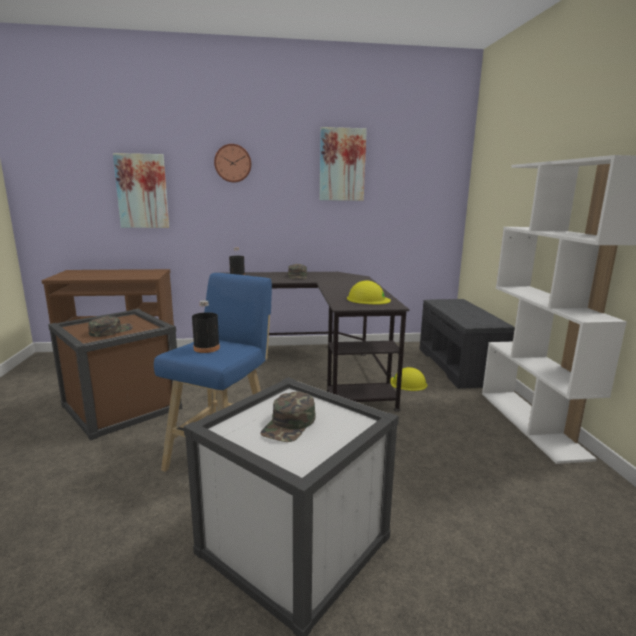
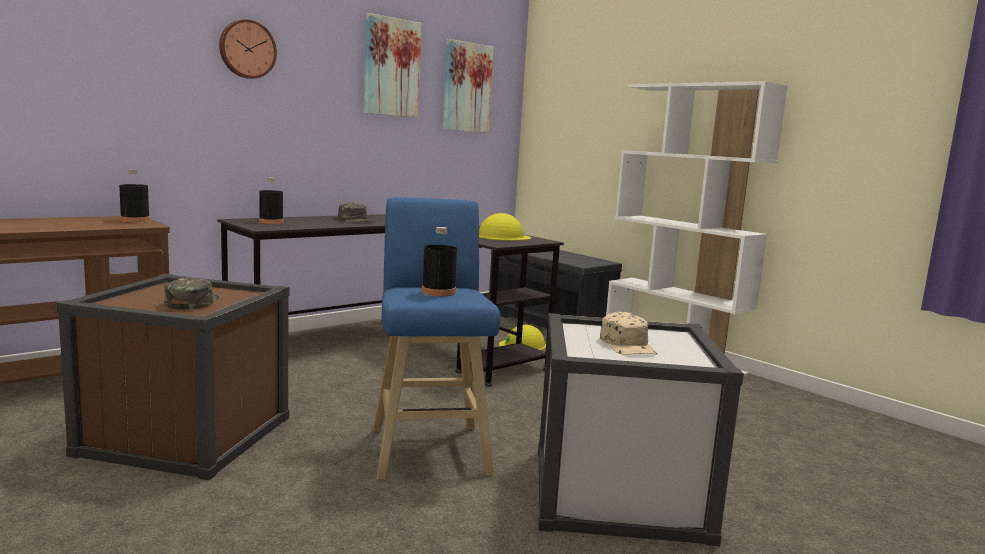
camera: 35 degrees left, 5 degrees down
(142, 191) = (93, 80): picture -> picture (466, 87)
(154, 273) = (135, 220): none -> black bottle
(289, 424) = (628, 345): green cap -> beige cap

